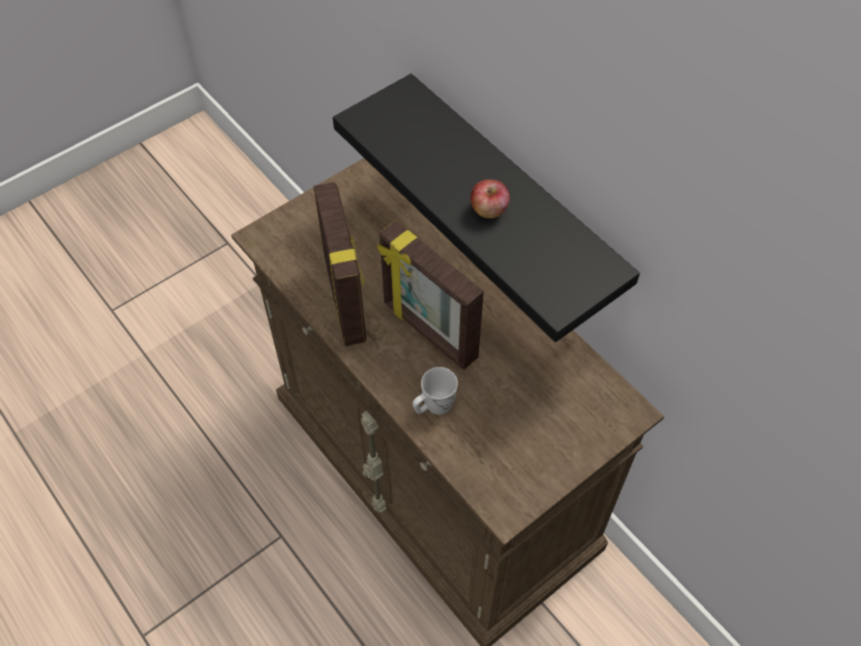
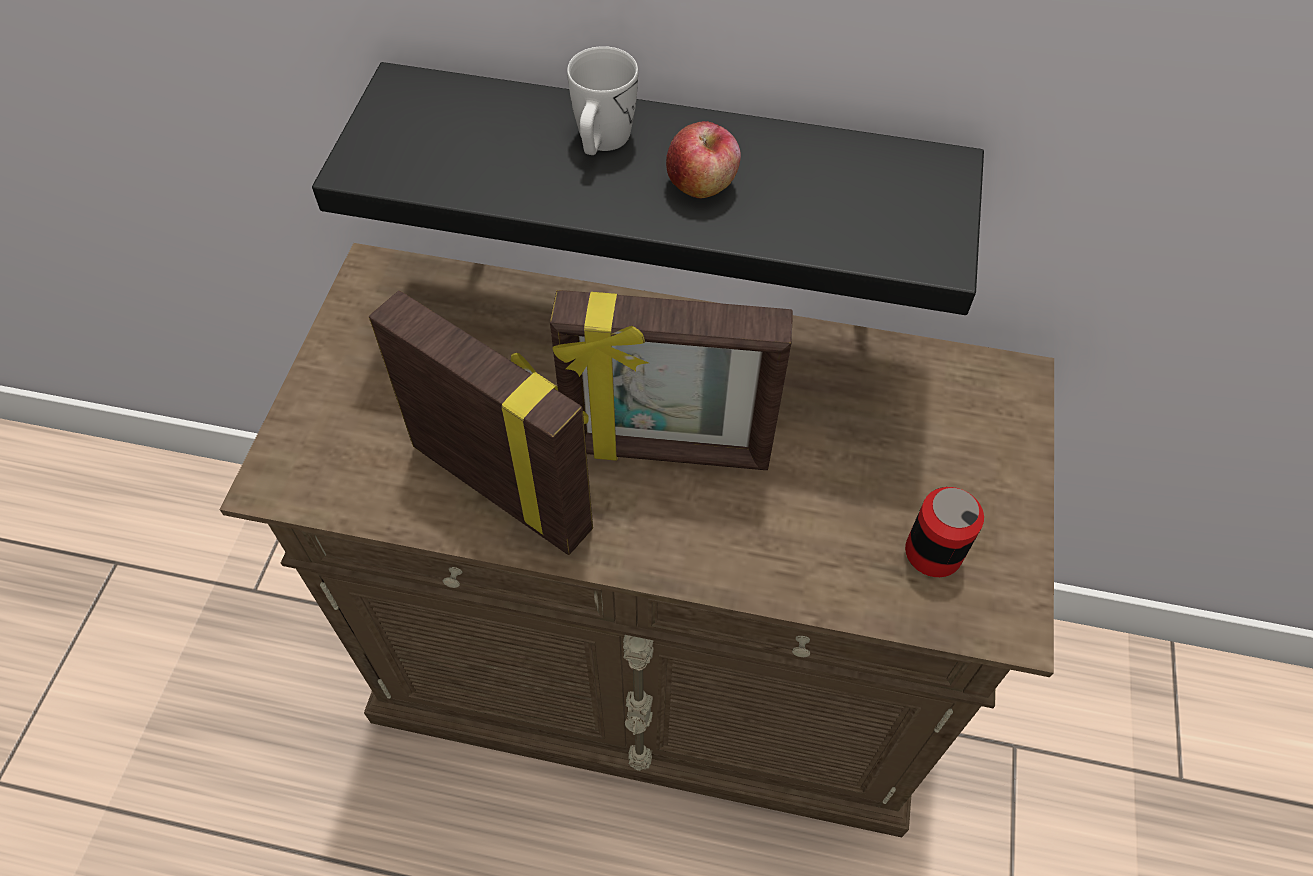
camera: 40 degrees left, 0 degrees up
(433, 406) = (776, 551): white mug -> white mug (601, 142)
(503, 457) = (933, 552): none -> can

